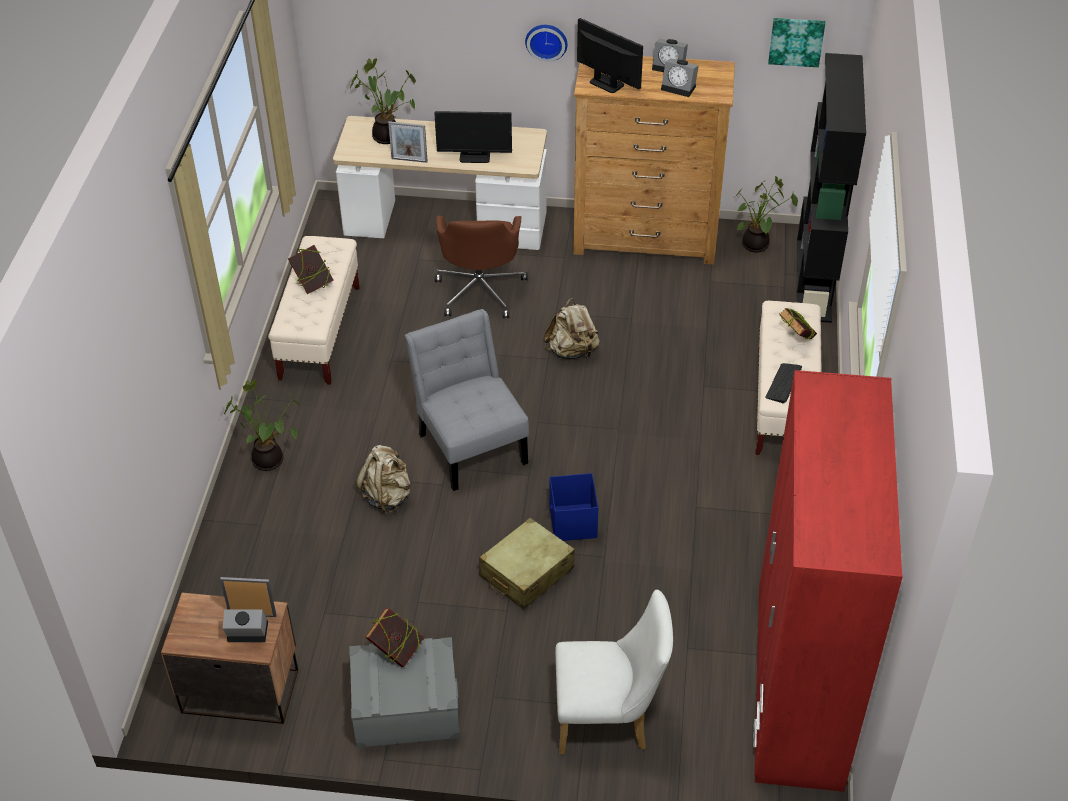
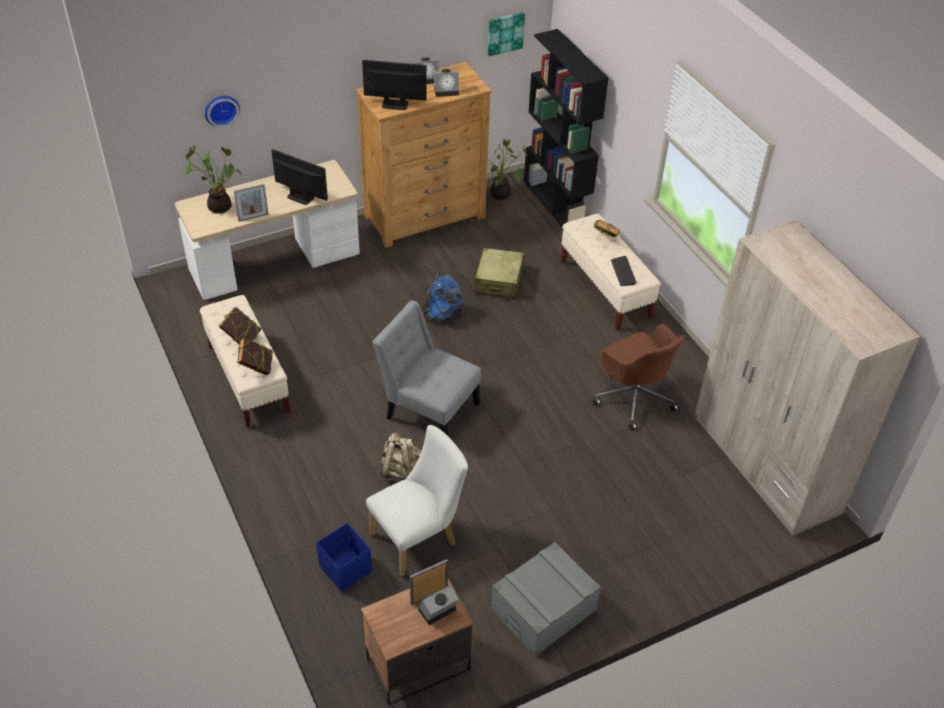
camera: 35 degrees left, 0 degrees up
(270, 459) = (291, 487): potted plant -> none
(396, 651) = (527, 571): book -> book (257, 368)
(475, 156) = (300, 197): monitor -> monitor turned 120 degrees counterclockwise
(480, 290) = (341, 298): brown office chair -> brown office chair (633, 396)
(526, 572) = (542, 477): beige suitcase -> beige suitcase (498, 281)
(546, 41) = (327, 88): wall clock -> wall clock (221, 109)
(572, 351) = (442, 314): beige backpack -> blue backpack
(572, 523) = (543, 429): blue storage box -> blue storage box (345, 570)
(609, 719) = (676, 545): white chair -> white chair (419, 537)
(798, 688) = (765, 464): red wardrobe -> beige wardrobe

